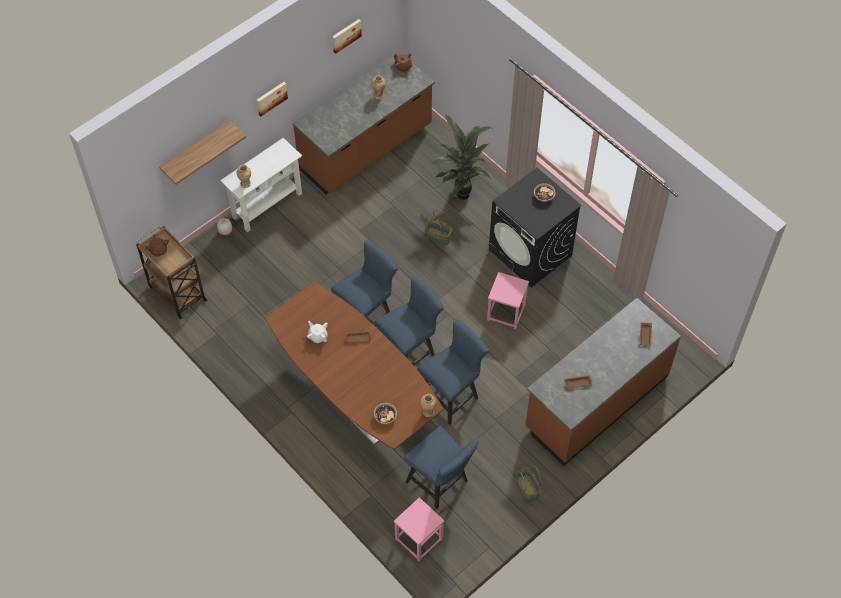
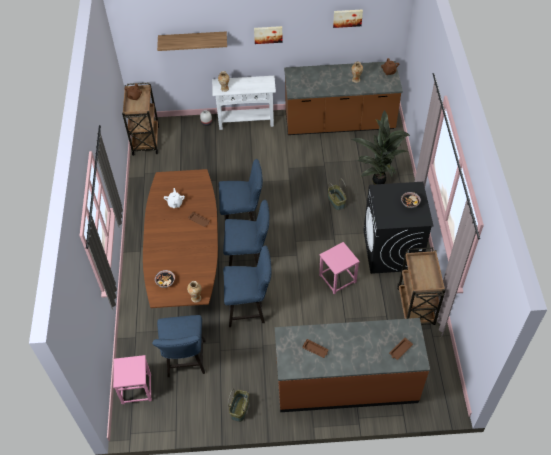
camera: 40 degrees right, 5 degrees down
(596, 293) = (415, 307): none -> brown cart

